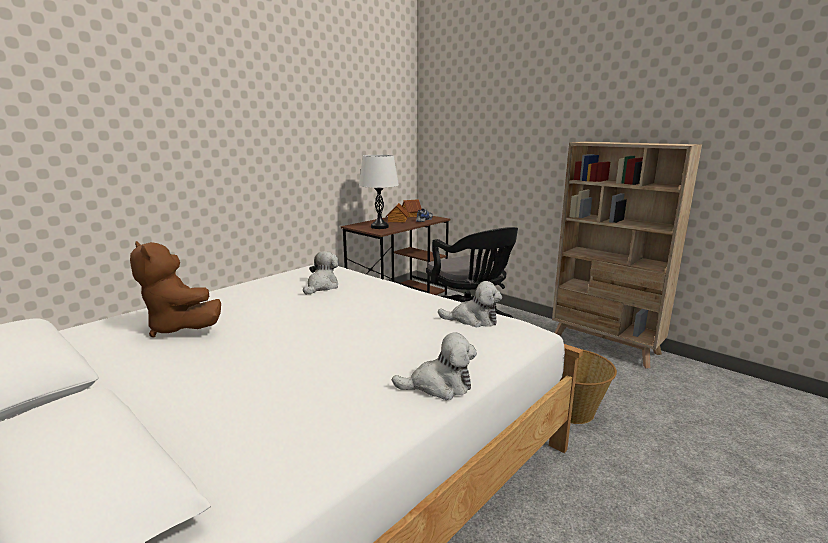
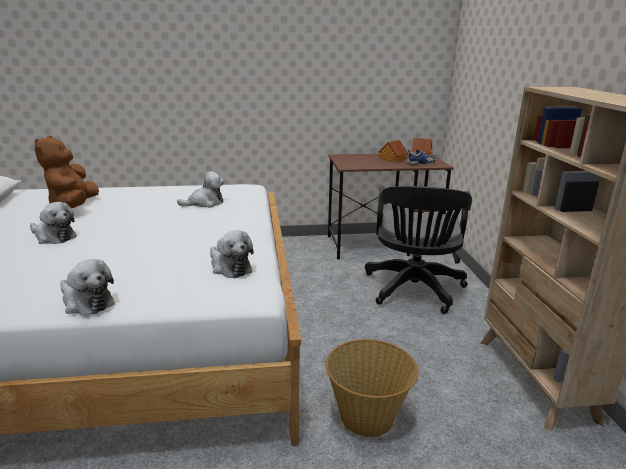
camera: 40 degrees right, 5 degrees up
(248, 358) = (54, 237): none -> plush toy
(379, 227) = (358, 162): white table lamp -> none

